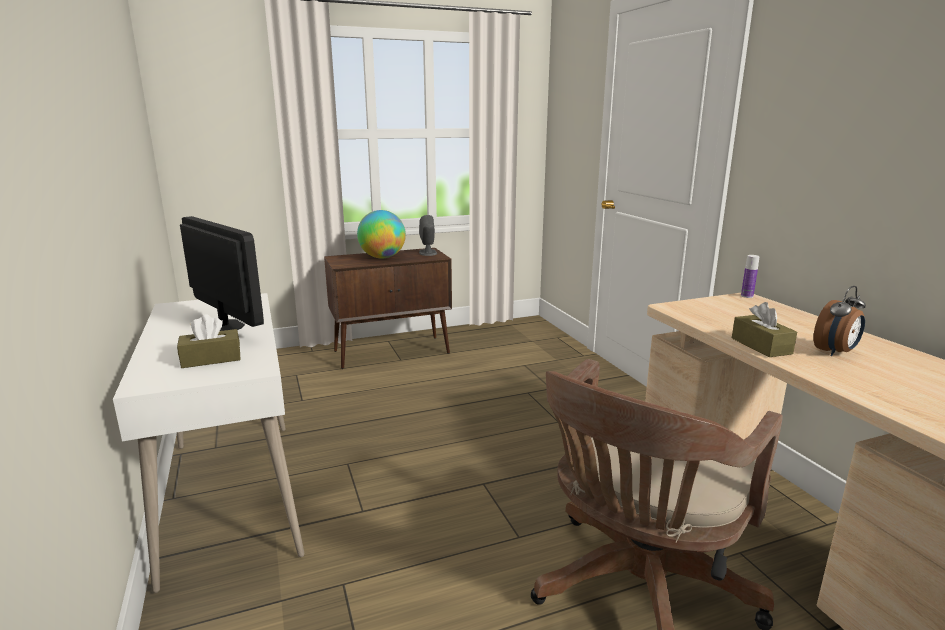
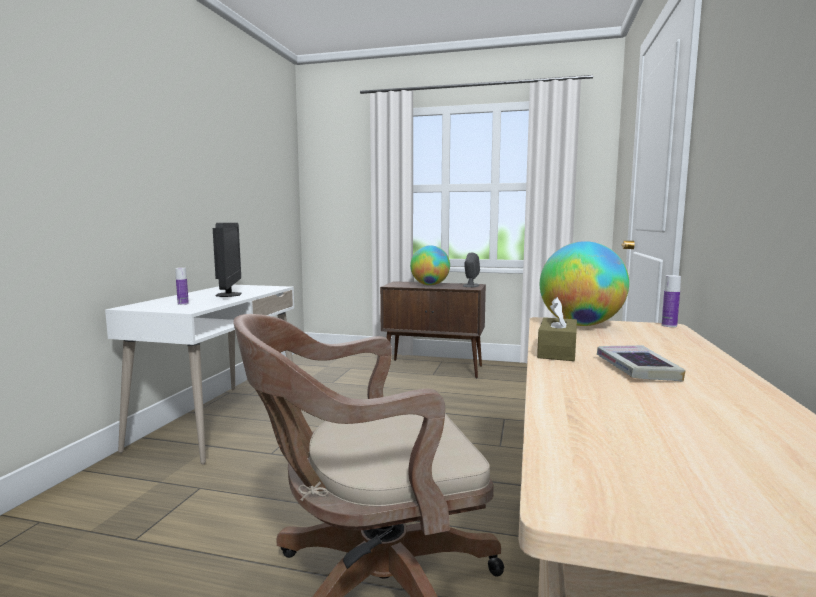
camera: 35 degrees right, 10 degrees down
(211, 359) = (183, 304): brown tissue box -> bottle
(701, 308) = (581, 325): none -> globe
(835, 352) = (636, 369): alarm clock -> book

